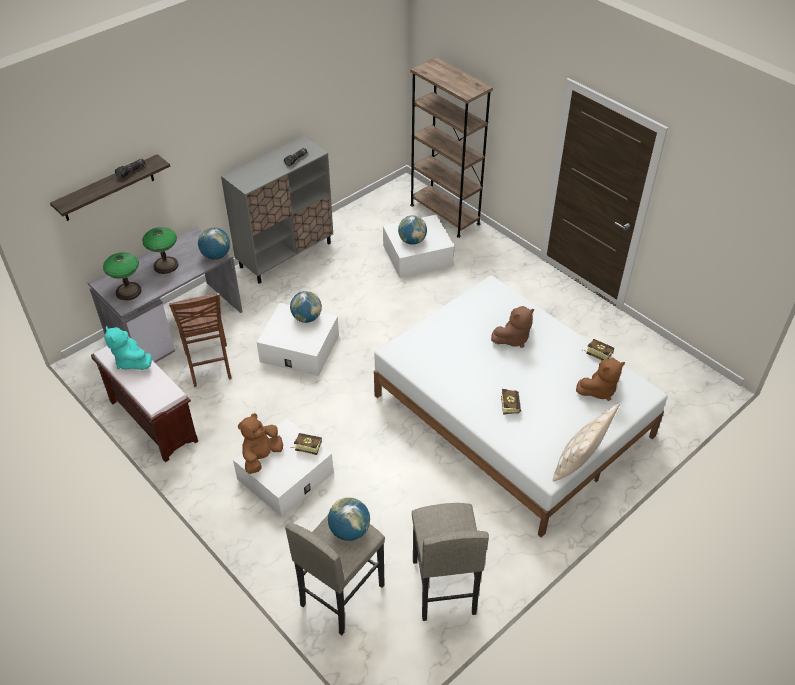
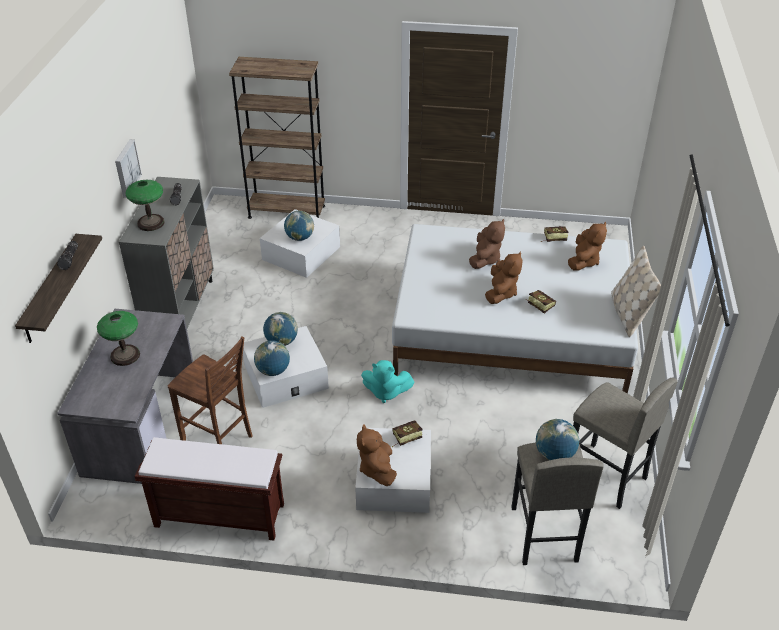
camera: 40 degrees left, 5 degrees down
(128, 291) = (114, 397): table lamp -> table lamp (150, 223)
(131, 361) = (188, 455): turquoise plush toy -> turquoise plush toy (386, 392)
(216, 255) = (166, 322): globe -> globe (273, 371)
(255, 118) = (126, 168): none -> picture
(490, 375) = (501, 293): none -> brown plush toy

